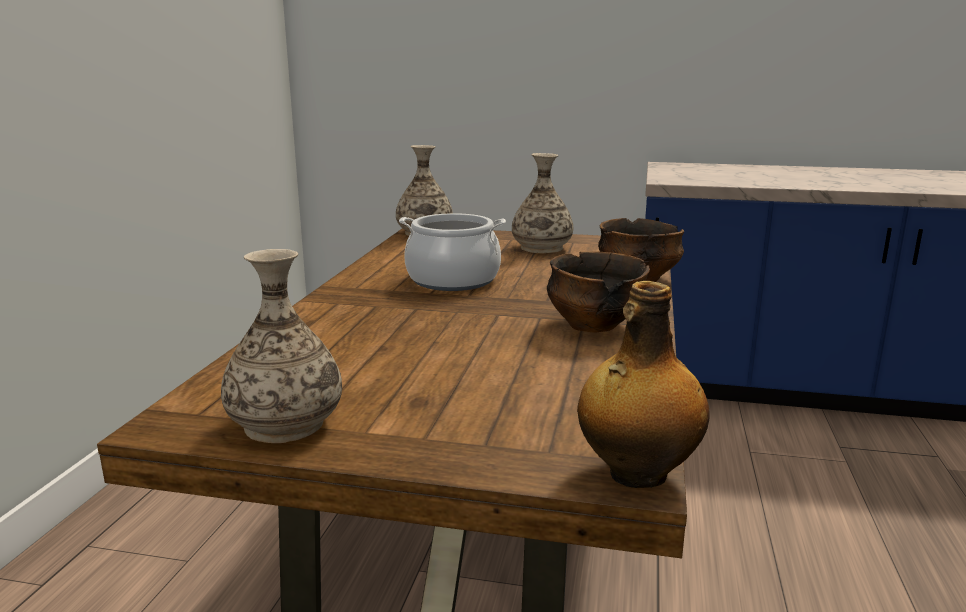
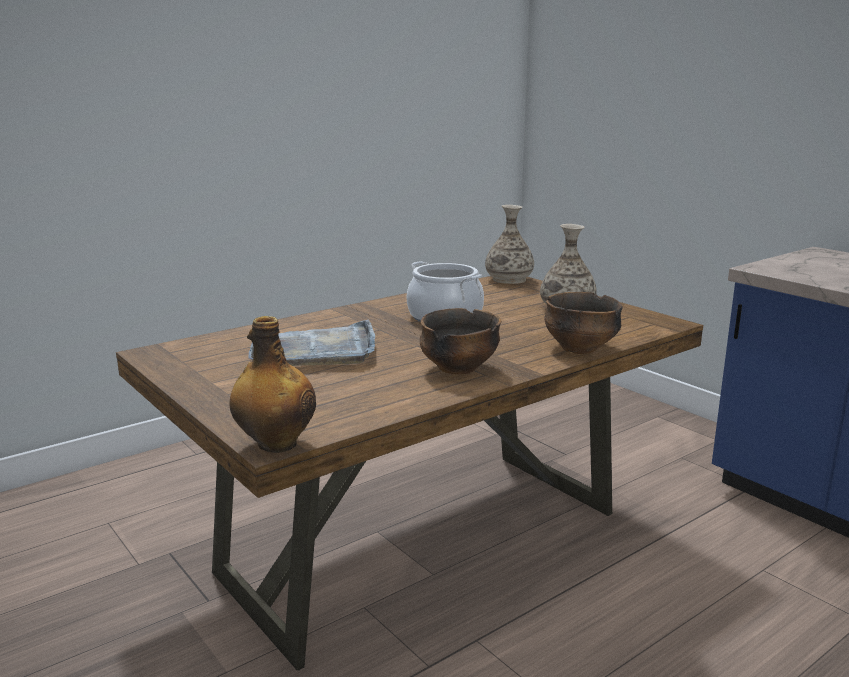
camera: 40 degrees right, 0 degrees up
(285, 423) = (190, 367): vase -> none
(402, 351) = (314, 350): none -> grey tray

